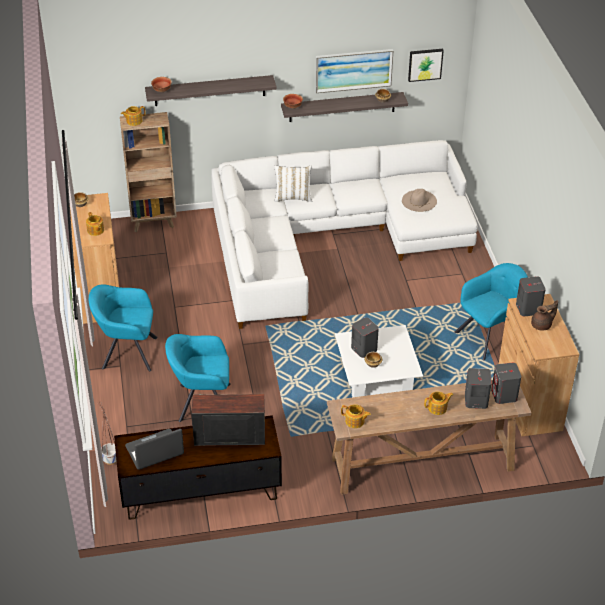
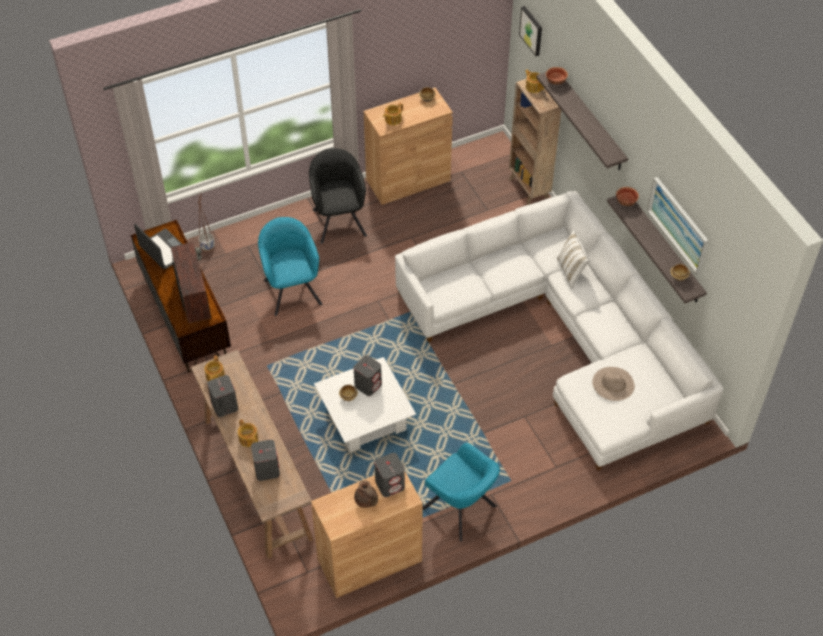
camera: 75 degrees right, 10 degrees up
(127, 352) = (339, 220): turquoise armchair -> black armchair
(425, 64) = (727, 287): picture -> picture (532, 30)
(504, 395) = (280, 493): grey speaker -> grey speaker (224, 406)

